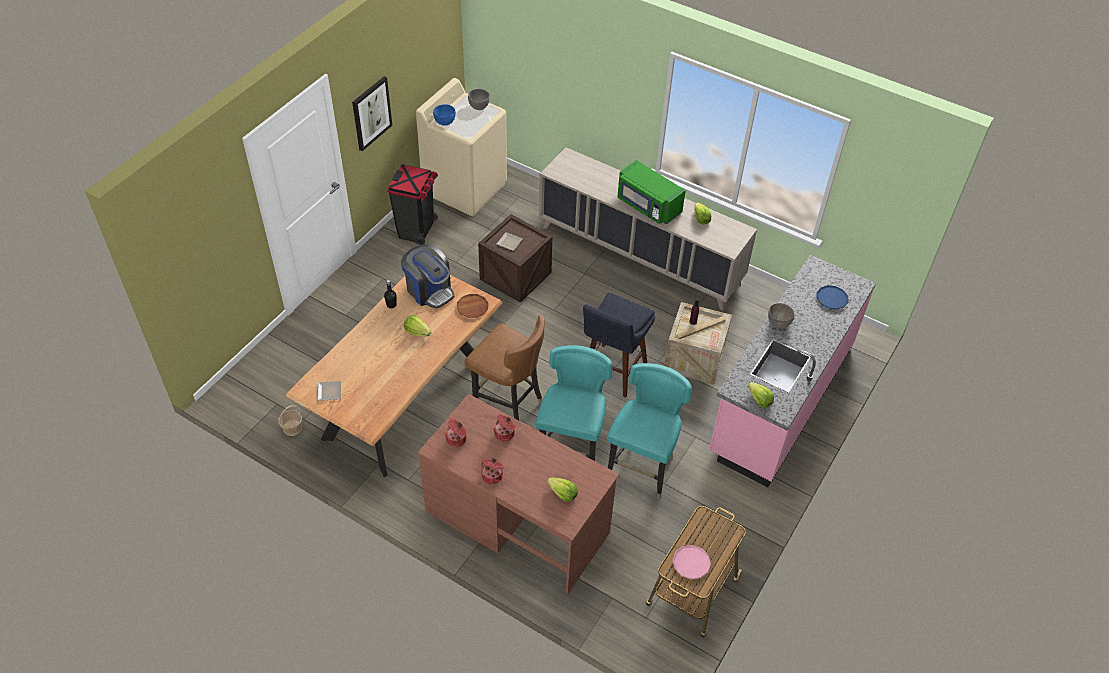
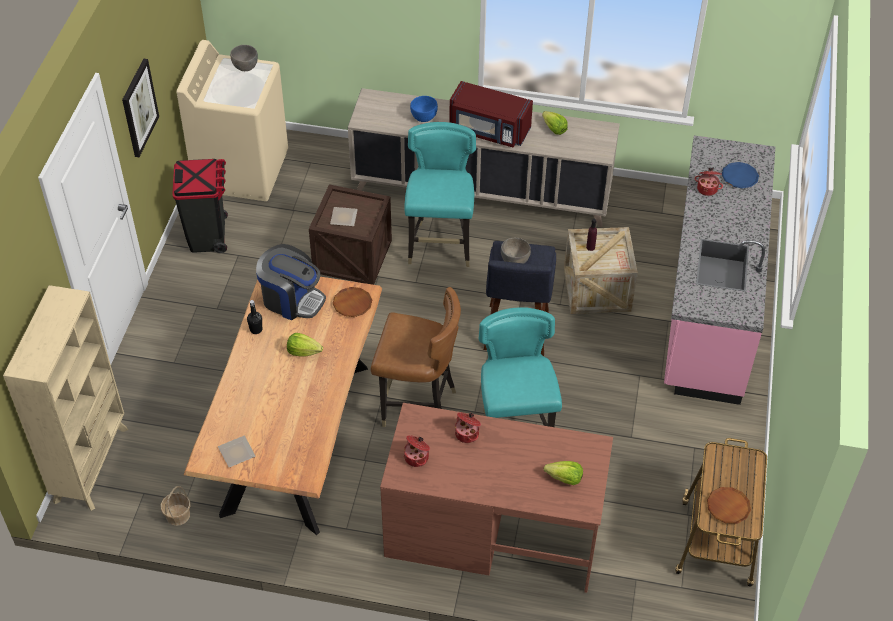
camera: 20 degrees left, 0 degrees up
(251, 370) = (92, 464): none -> beige bookcase
(445, 122) = (214, 96): blue bowl -> blue bowl (424, 118)
(492, 476) = (478, 484): cooking pot -> cooking pot (707, 188)
(642, 470) = (600, 430): turquoise chair -> turquoise chair (440, 246)
(647, 206) = (489, 130): green microwave -> red microwave
(691, 563) = (728, 507): pink plate -> brown plate
(759, 400) = (719, 309): lettuce -> none
(778, 323) = (698, 220): grey bowl -> grey bowl (515, 261)

